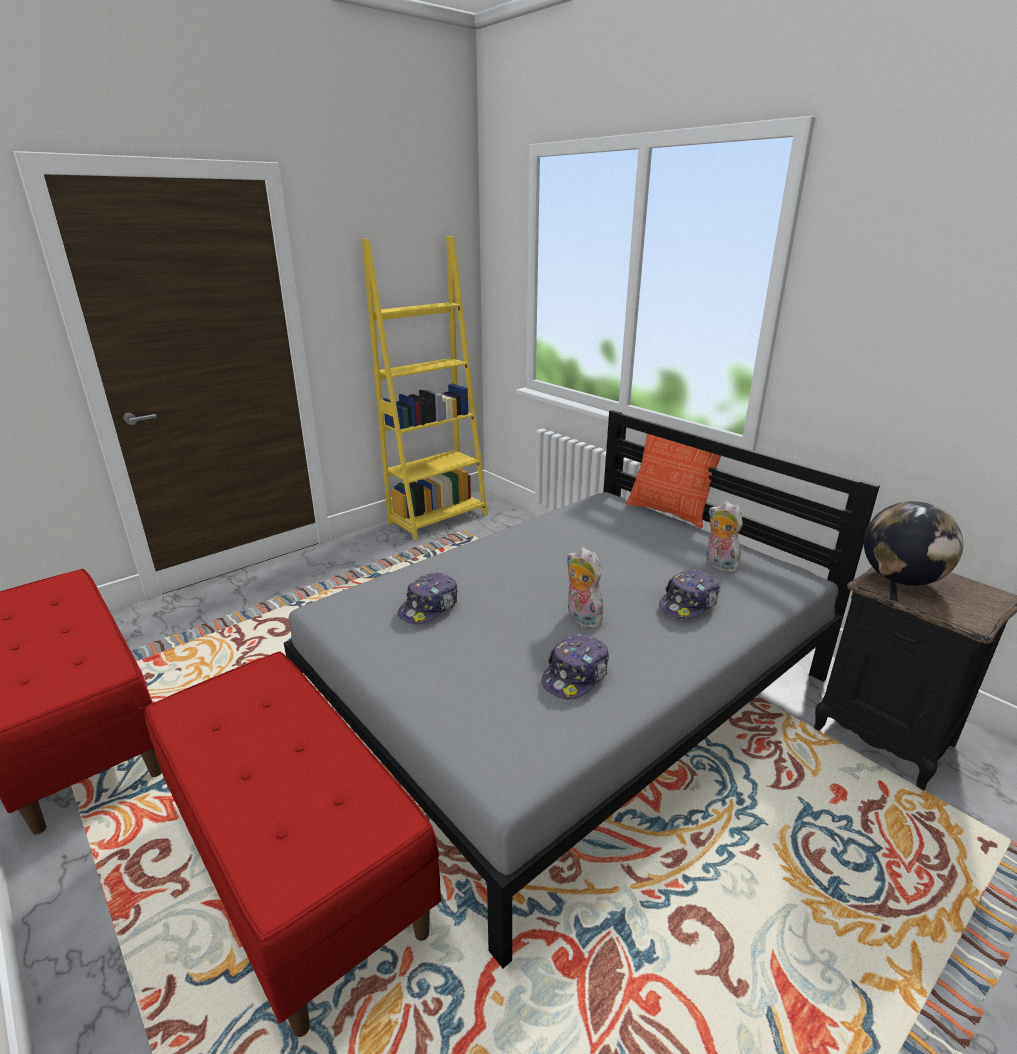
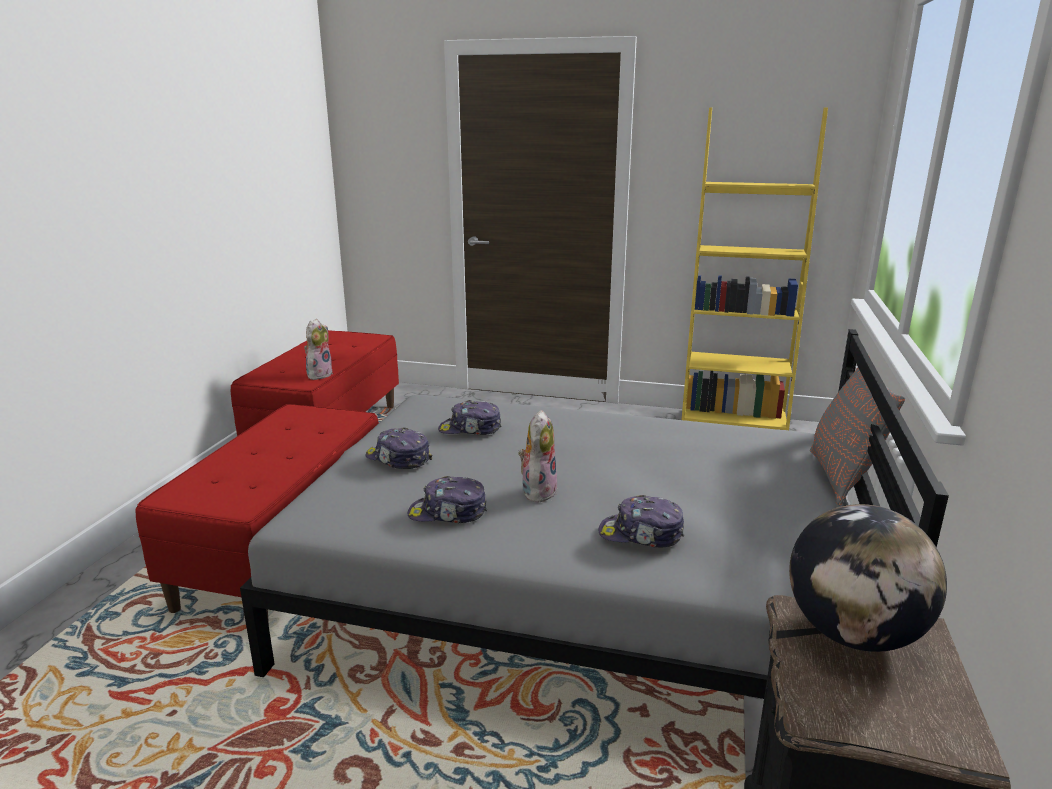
camera: 55 degrees right, 5 degrees down
(442, 667) = (398, 459): none -> cap
(668, 512) = (842, 478): orange pillow -> grey pillow
(718, 565) = (765, 536): plush toy -> plush toy (319, 374)

